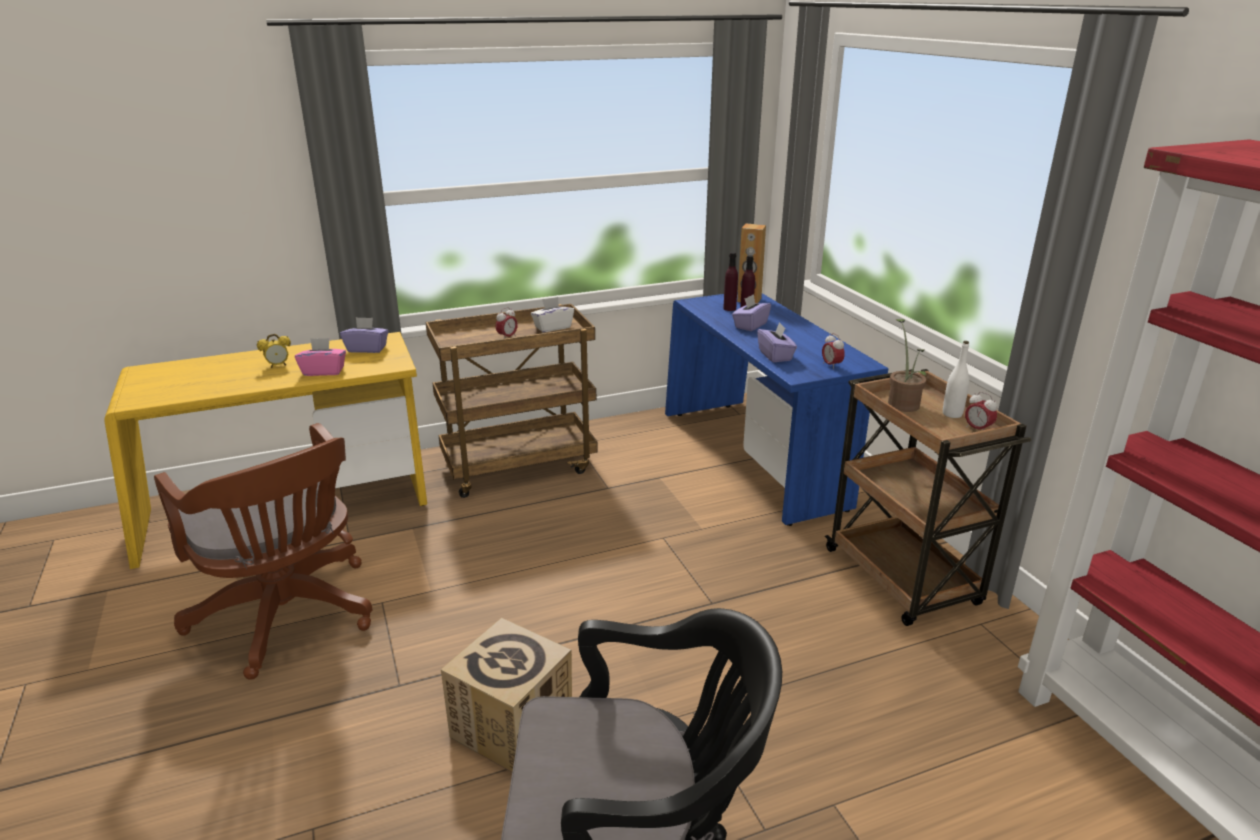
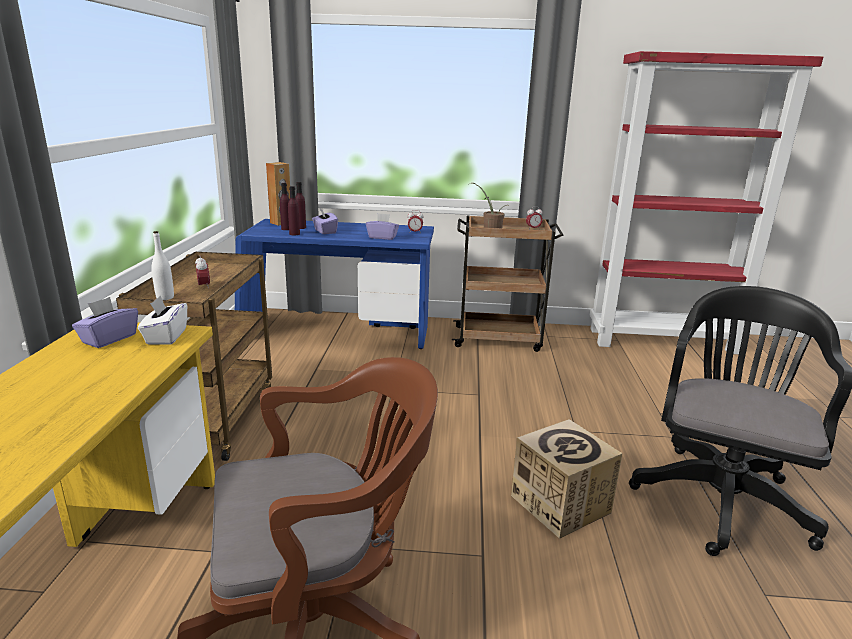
camera: 65 degrees left, 5 degrees down
(278, 365) = (54, 390): alarm clock -> none
(324, 371) = (132, 366): pink tissue box -> none
(552, 327) = (214, 271): white tissue box -> white tissue box (166, 336)
(716, 317) = (294, 234): none -> purple bottle
(952, 414) = (512, 228): white bottle -> white bottle (165, 297)

